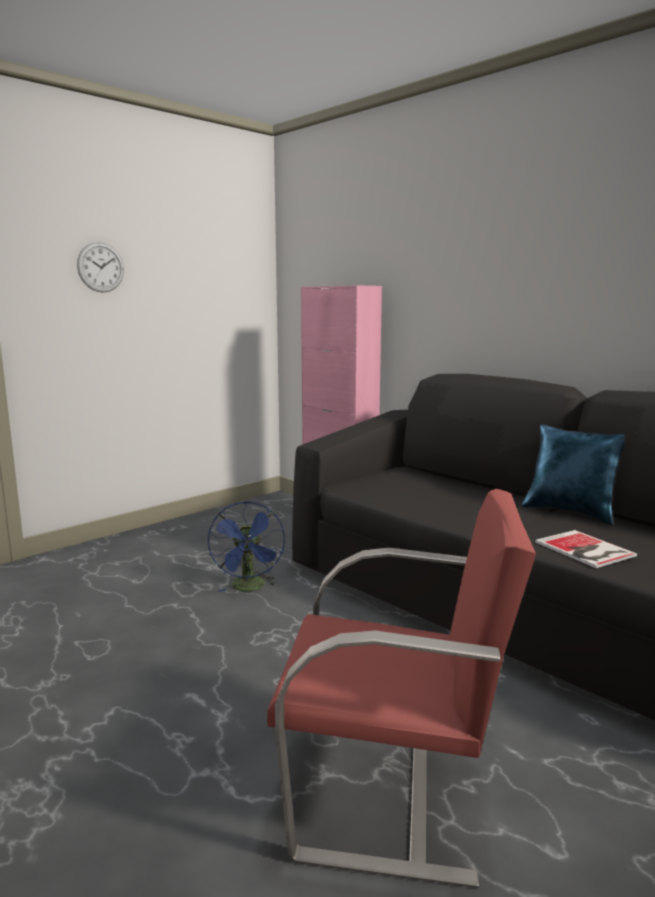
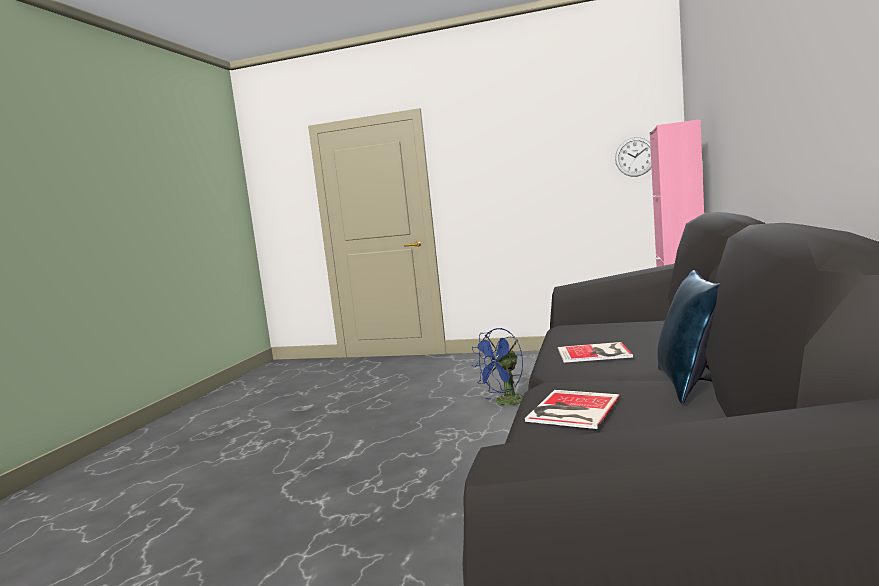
camera: 60 degrees right, 5 degrees down
(100, 267) = (498, 145): wall clock -> wall clock (635, 157)
(392, 793) = (318, 527): red armchair -> none
(448, 505) = (596, 353): none -> book

